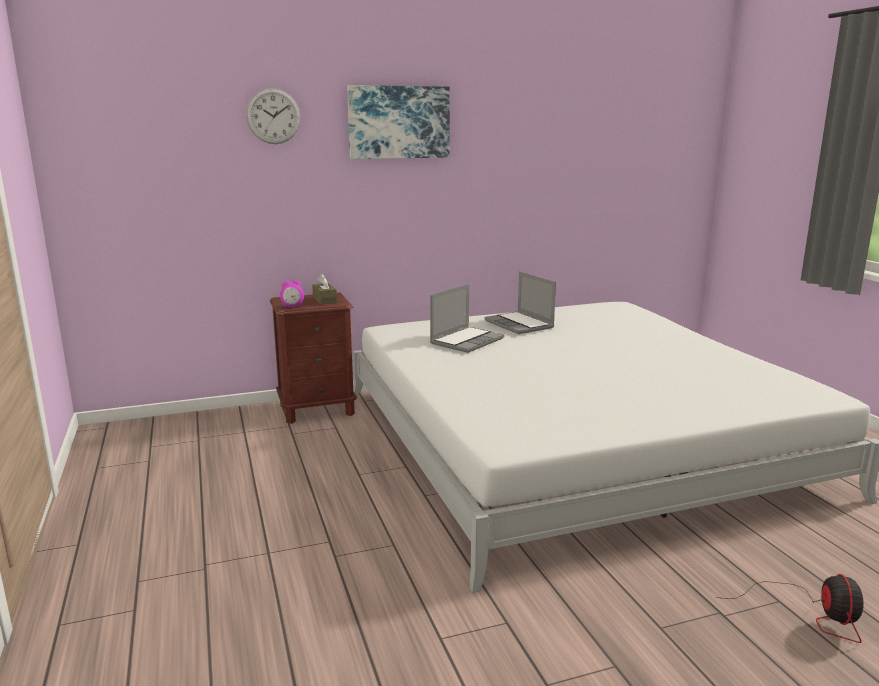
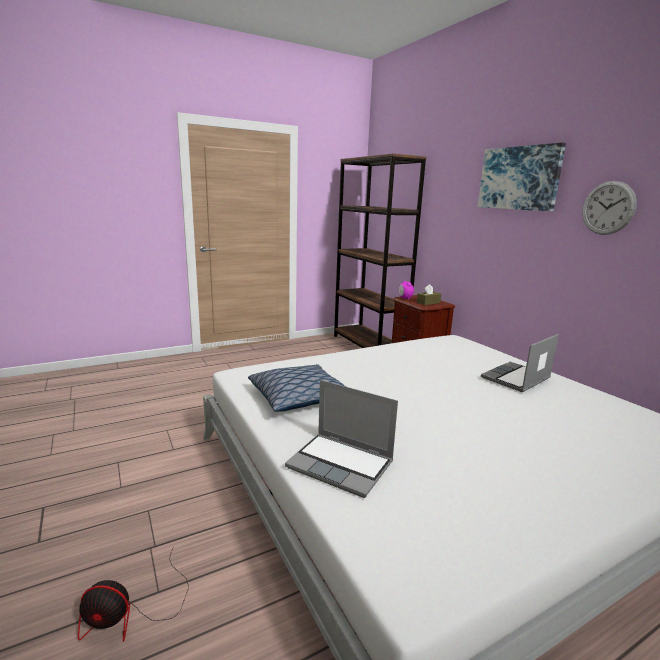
camera: 80 degrees right, 0 degrees up
(176, 426) = (368, 346): none -> brown bookcase
(273, 116) = (446, 175): wall clock -> wall clock (608, 208)
(466, 341) = (445, 361): laptop -> laptop (342, 465)
(576, 412) = (299, 397): none -> pillow

